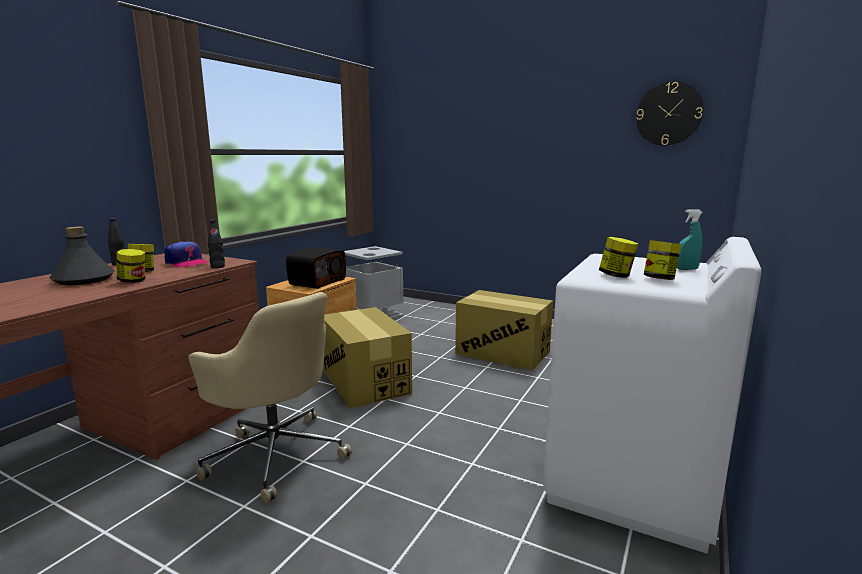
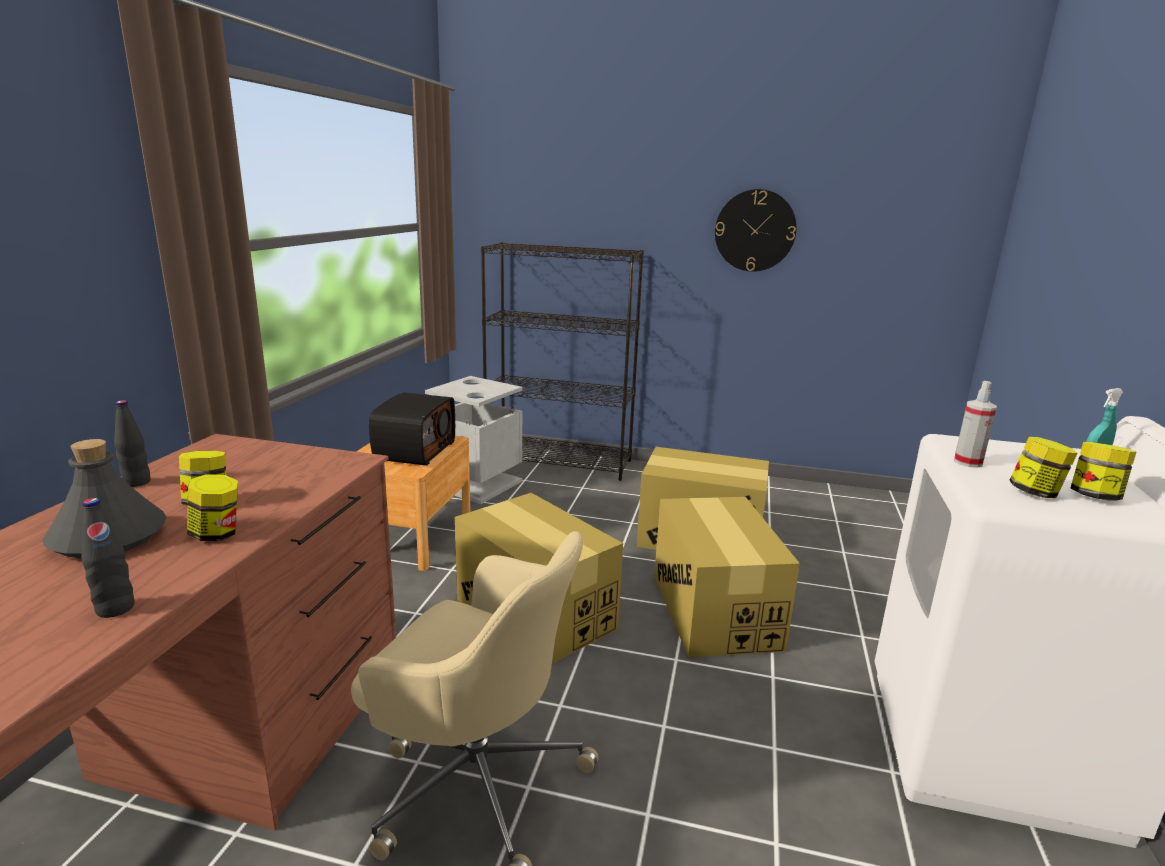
camera: 15 degrees left, 5 degrees up
(186, 263) = (267, 470): cap -> none
(217, 267) = (337, 478): black bottle -> black bottle (115, 609)
(435, 307) = (559, 462): none -> black bookcase
(484, 391) = (714, 611): none -> cardboard box
(594, 264) = (968, 462): none -> spray bottle
(668, 114) = (908, 194): wall clock -> wall clock (755, 230)

